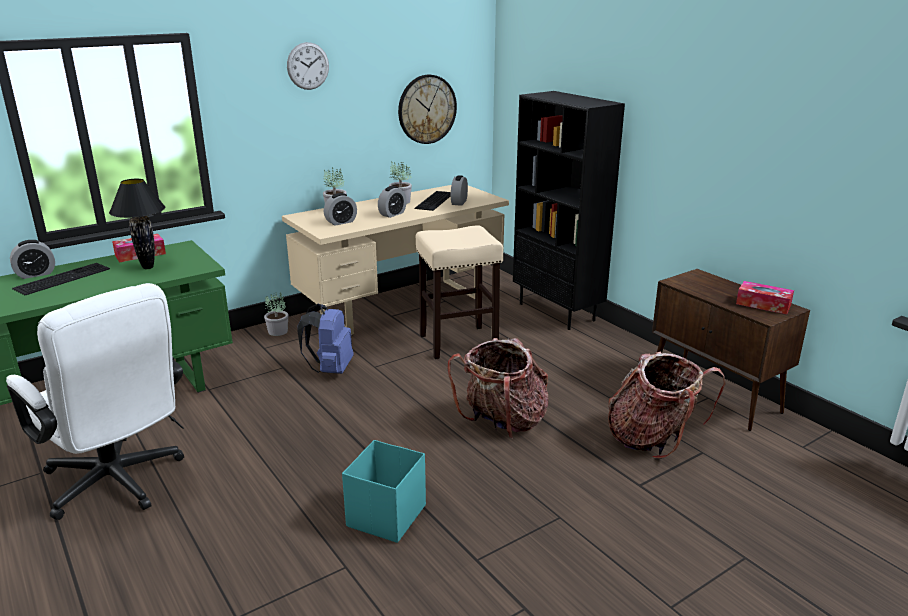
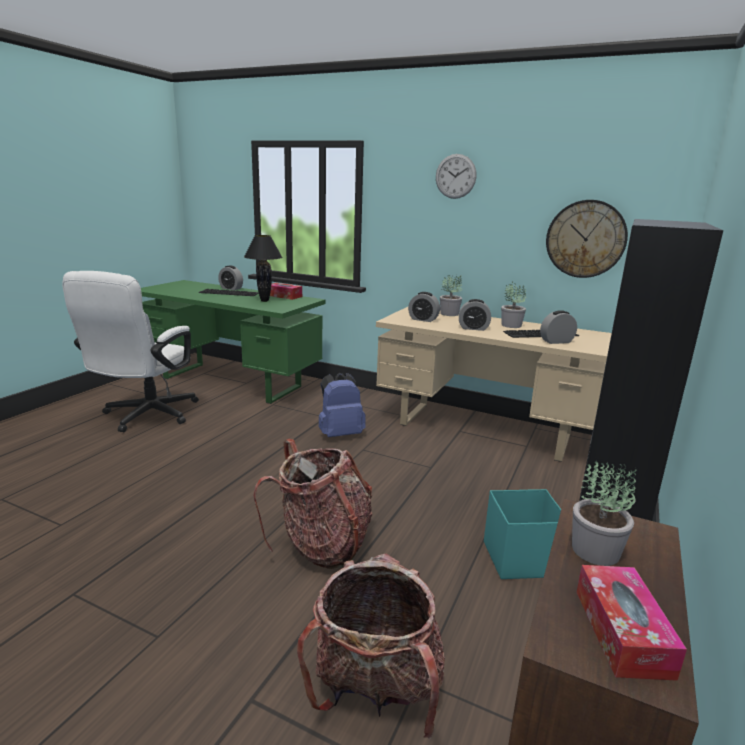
camera: 60 degrees right, 5 degrees down
(278, 331) = (375, 399): potted plant -> potted plant (596, 551)
(385, 516) = (133, 523): turquoise storage box -> turquoise storage box (518, 559)
(457, 342) = (453, 475): beige stool -> none

